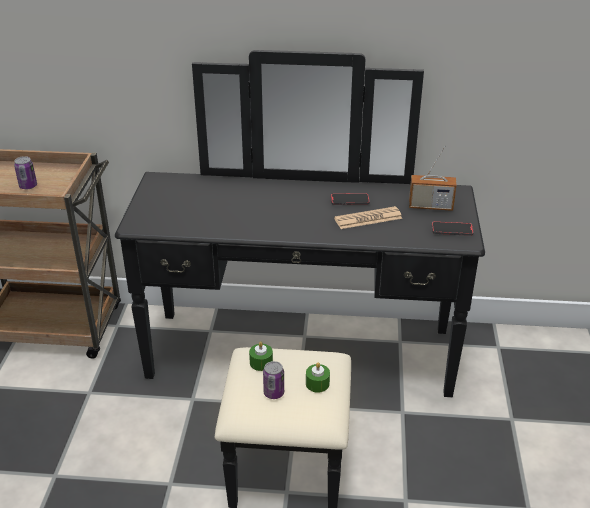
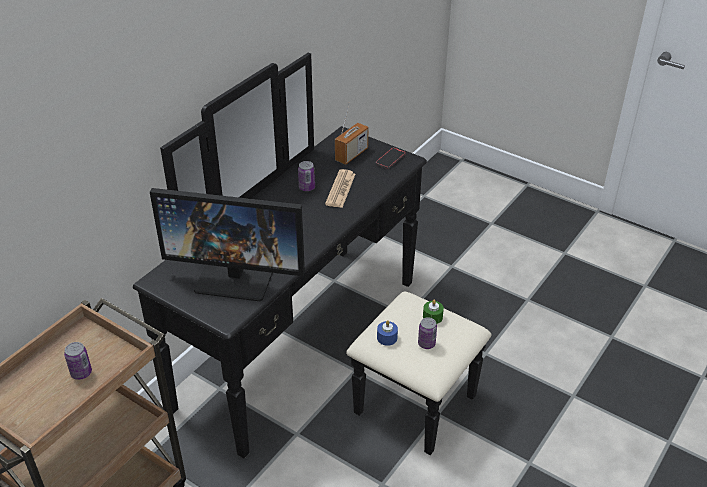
camera: 60 degrees left, 5 degrees up
(191, 211) = (237, 277): none -> monitor
(261, 362) = (387, 338): green candle -> blue candle
(350, 201) = (307, 187): phone -> can

